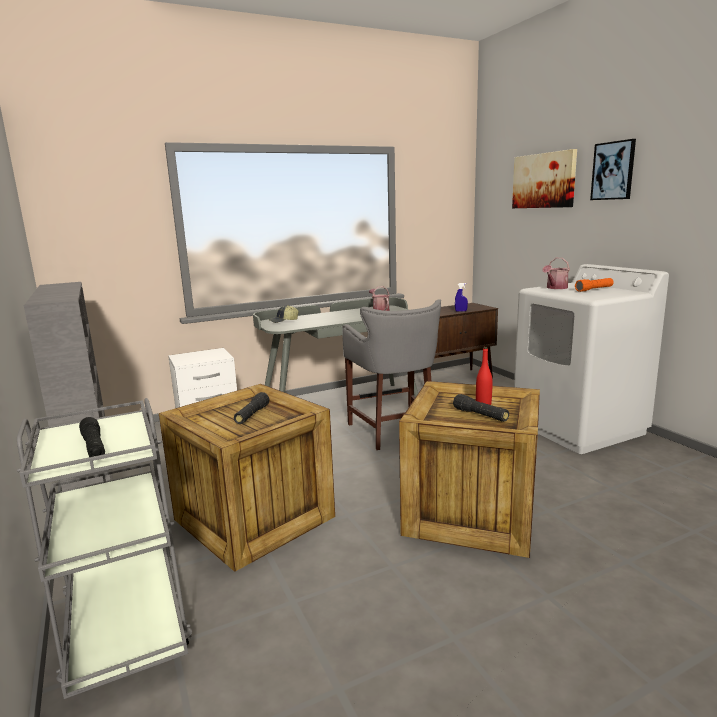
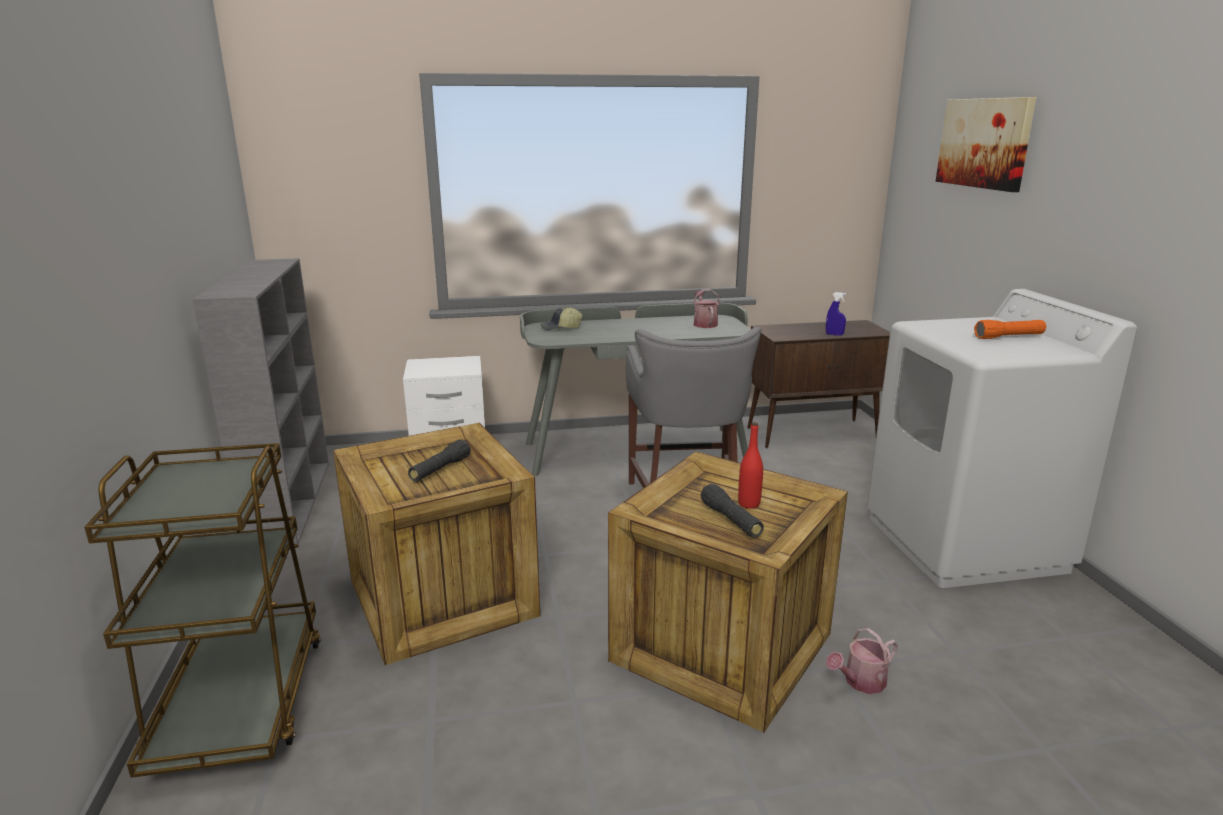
camera: 15 degrees right, 5 degrees up
(94, 446) = (191, 500): black flashlight -> none
(126, 623) = (241, 702): grey cart -> brown cart
(555, 288) = (950, 326): watering can -> watering can (860, 682)
(613, 171) = (1083, 141): picture -> none

